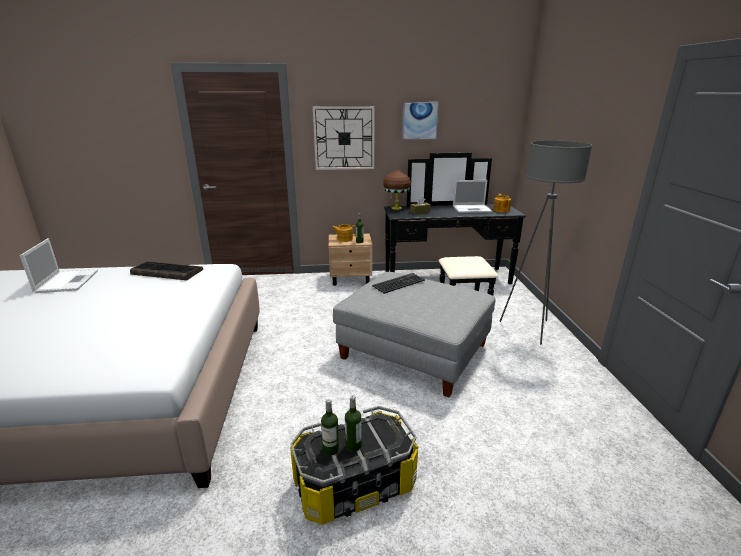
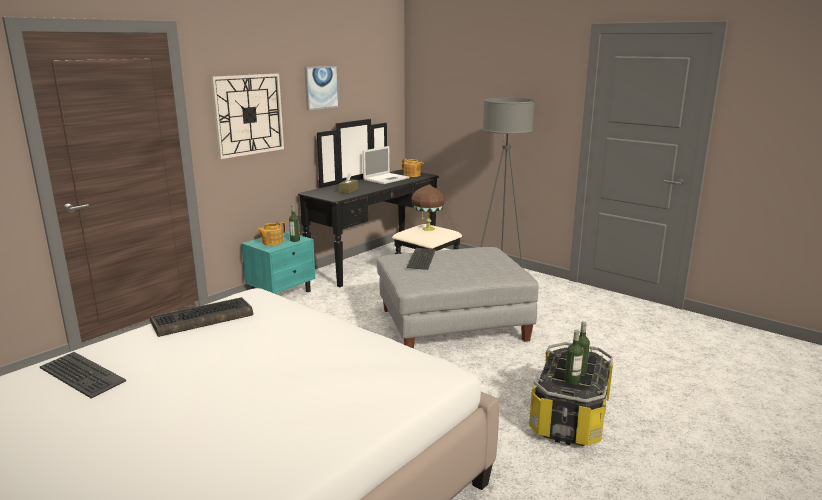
camera: 45 degrees left, 5 degrees down
(67, 281) = (81, 375): laptop -> keyboard
(351, 279) = (282, 293): beige nightstand -> turquoise nightstand
(396, 208) = (316, 192): brown table lamp -> brown table lamp (427, 229)

